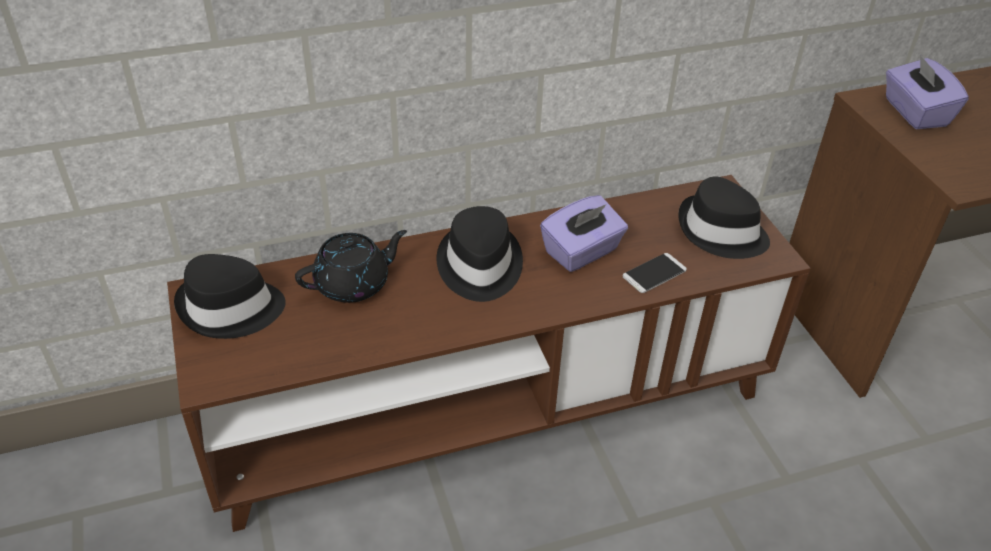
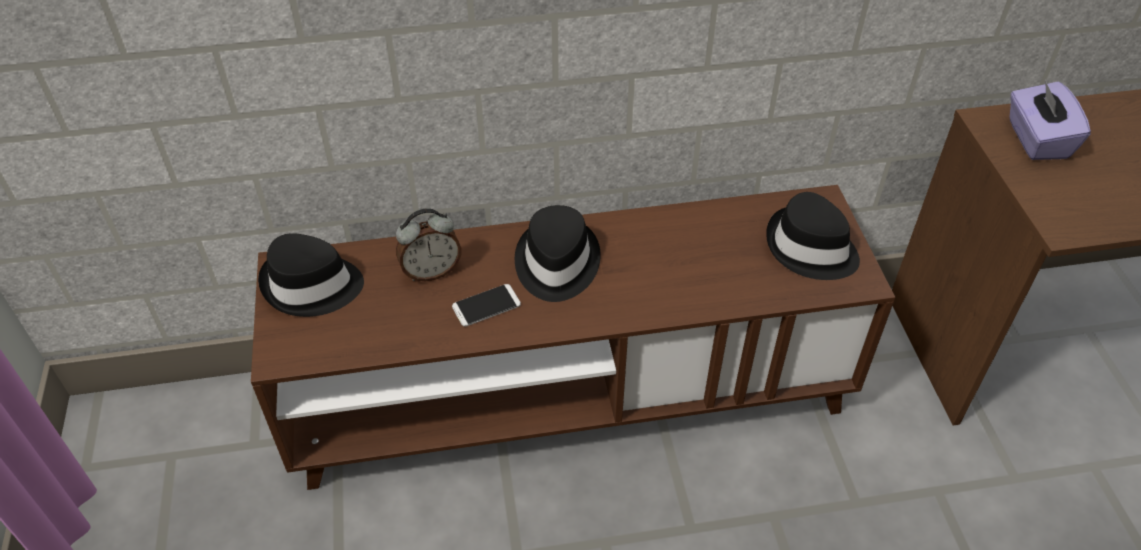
camera: 10 degrees right, 5 degrees up
(353, 284) = (431, 271): black teapot -> alarm clock
(582, 252) = (661, 258): purple tissue box -> none
(654, 273) = (730, 288): phone -> phone (486, 306)

